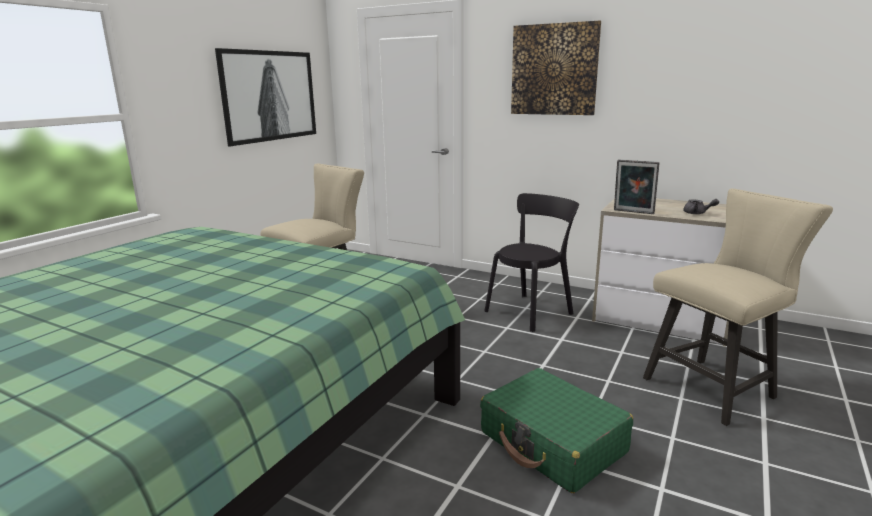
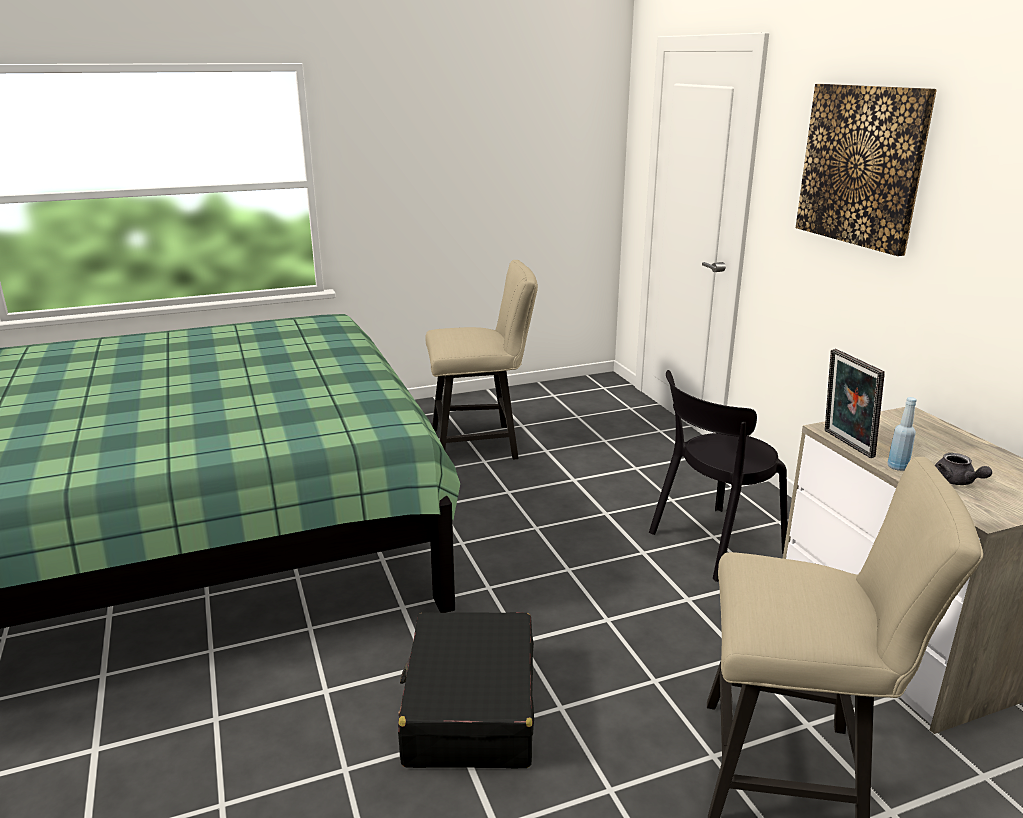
camera: 40 degrees right, 5 degrees up
(269, 96) = (510, 159): picture -> none
(531, 311) = (712, 544): black chair -> black chair turned 150 degrees clockwise
(553, 443) = (470, 708): green suitcase -> black suitcase
(669, 214) = (897, 467): none -> blue bottle

